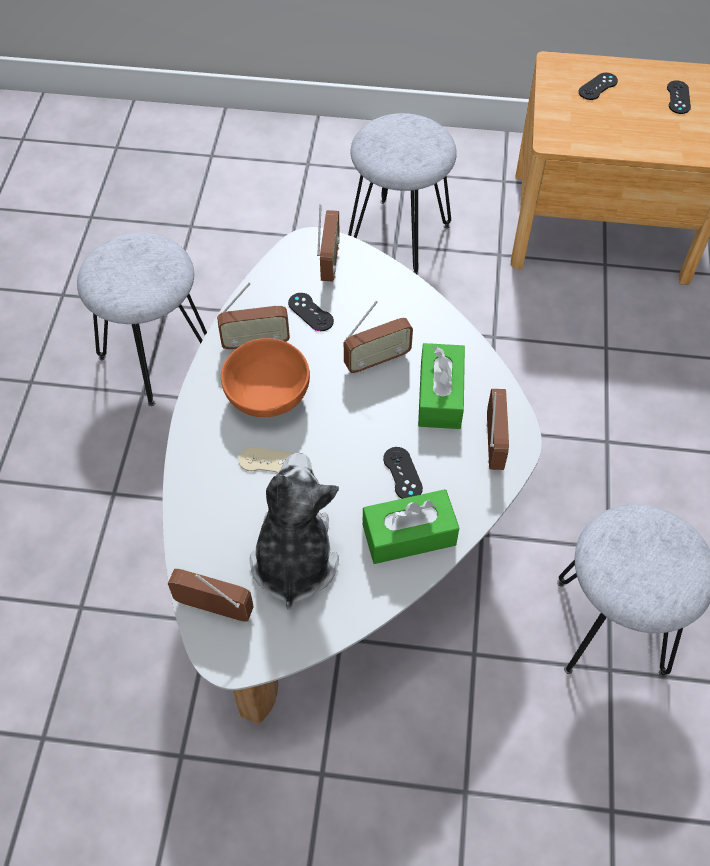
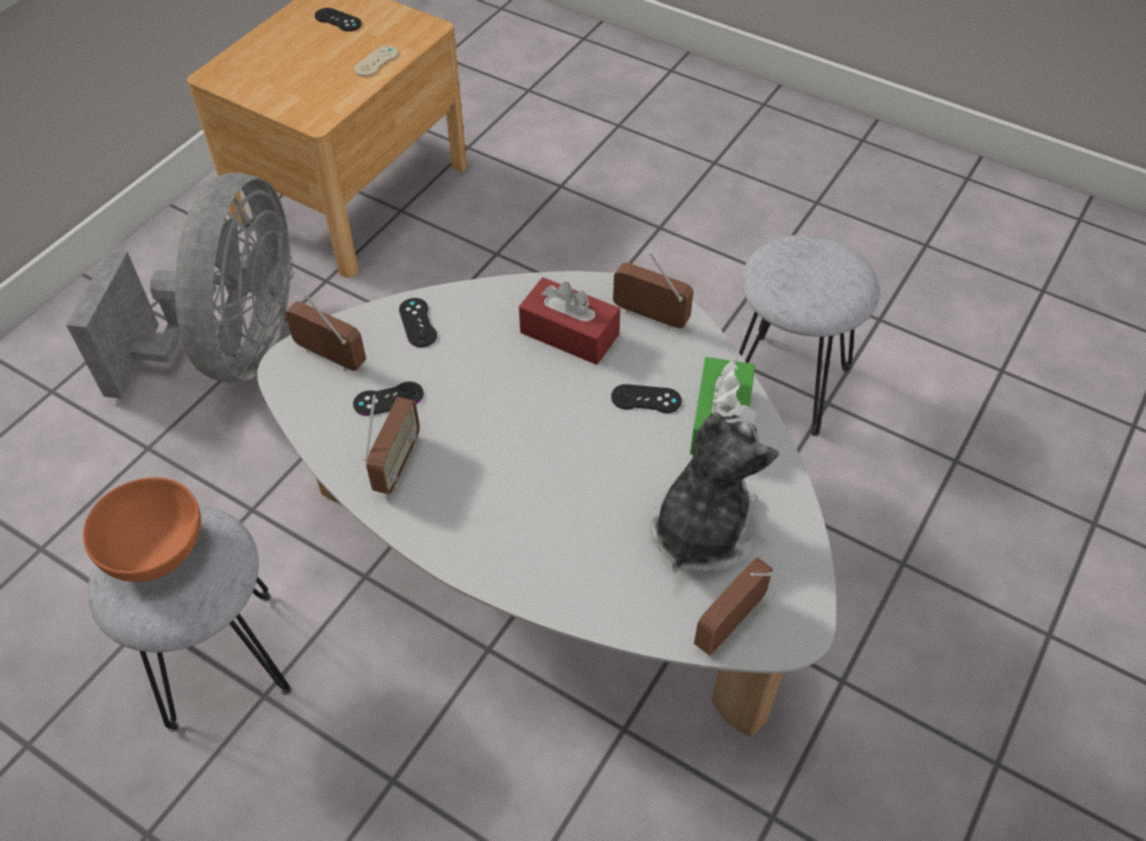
camera: 65 degrees left, 5 degrees down
(268, 398) = (482, 480): orange bowl -> orange bowl (159, 551)
(269, 462) = (568, 508): beige game controller -> beige game controller (376, 61)
(294, 558) = (702, 528): plush toy -> plush toy turned 90 degrees clockwise
(377, 360) = (493, 366): radio -> none
(399, 236) = (233, 350): grey stool -> grey fan
(440, 395) = (569, 333): green tissue box -> red tissue box
(598, 86) = (275, 61): black game controller -> black game controller (418, 323)

